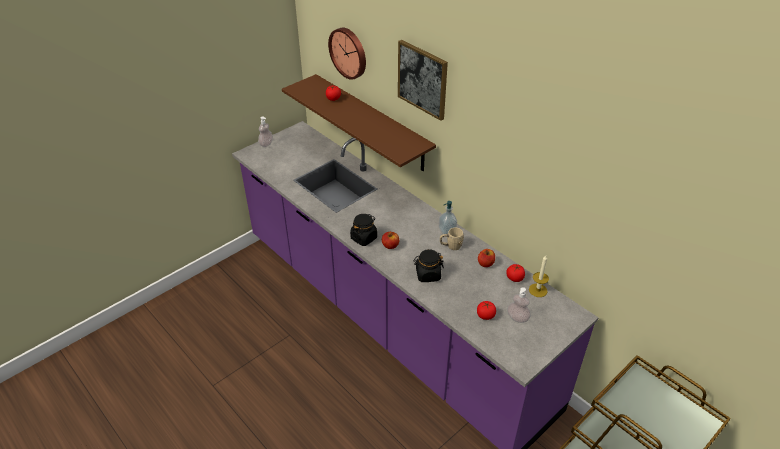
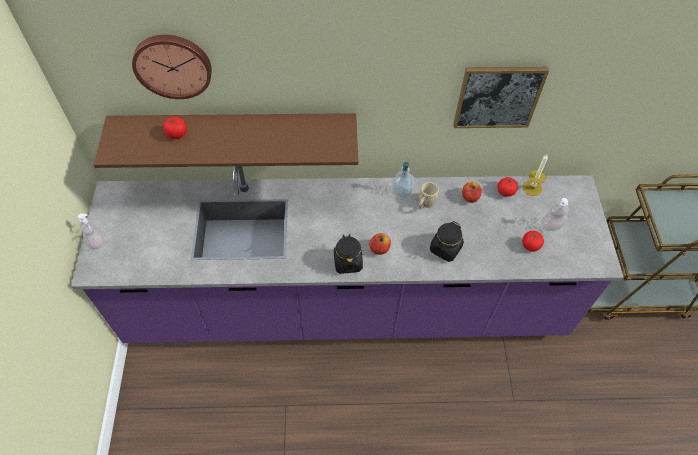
camera: 50 degrees left, 15 degrees up
(422, 79) = (327, 49): picture -> picture (498, 96)

